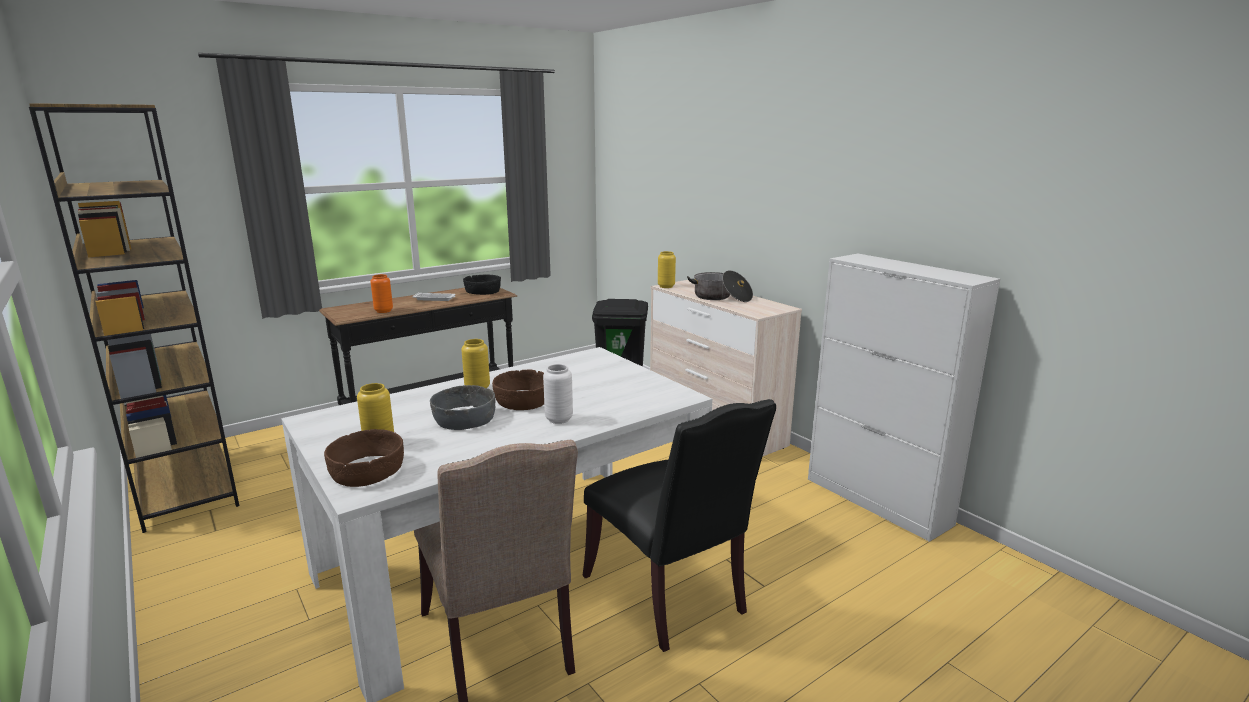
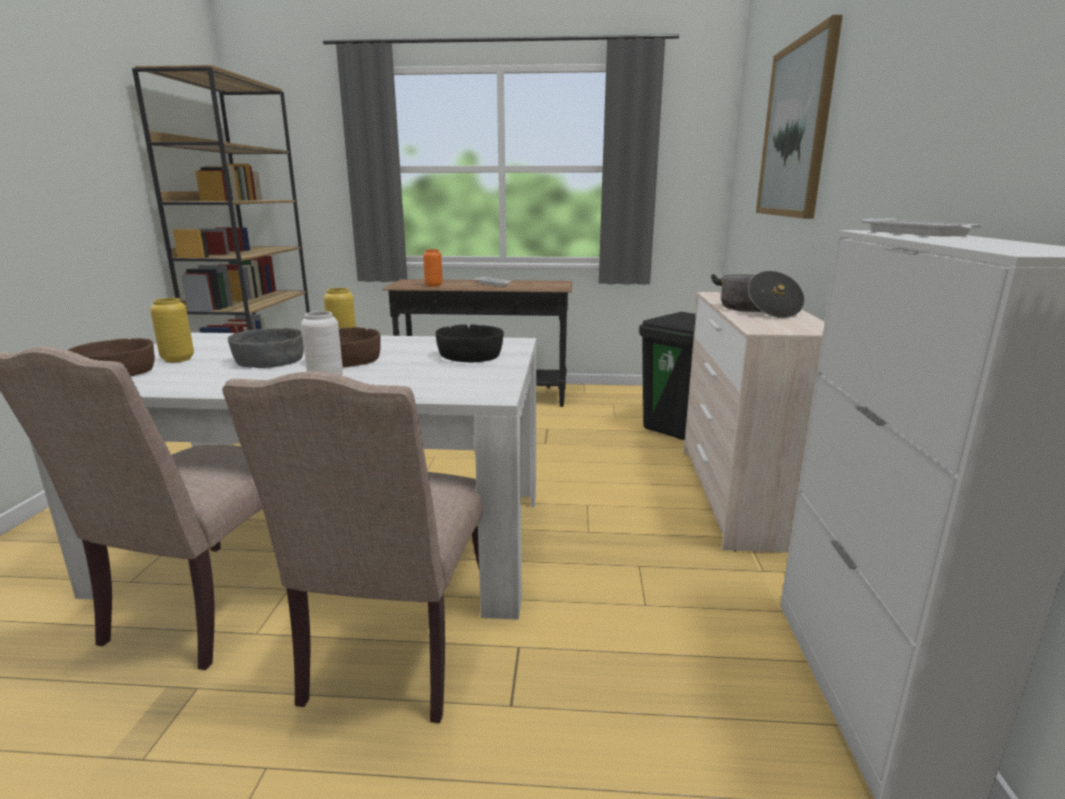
camera: 40 degrees right, 0 degrees up
(483, 291) = (546, 284): black bowl -> black bowl (471, 356)
(666, 286) = (713, 294): yellow vase -> none
(670, 596) = (398, 651): black chair -> beige chair
(697, 167) = (796, 130): none -> picture
(874, 260) = (917, 233): none -> white tray

